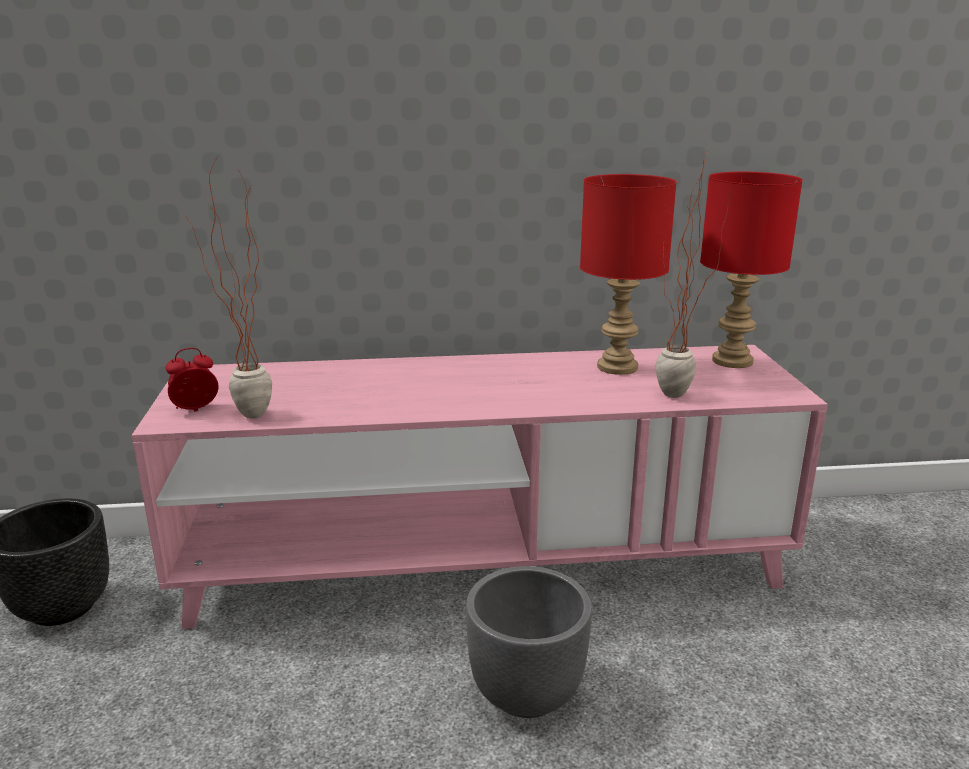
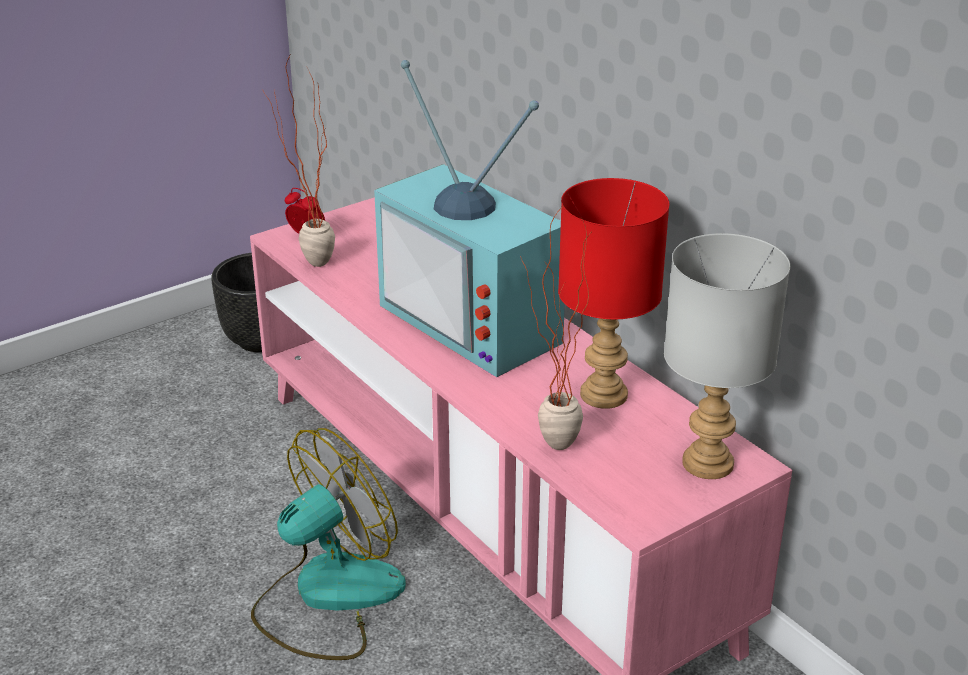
camera: 60 degrees right, 10 degrees up
(459, 379) = (479, 321): none -> television
(524, 693) = (327, 596): grey planter -> fan
(734, 361) = (708, 465): red table lamp -> grey table lamp

